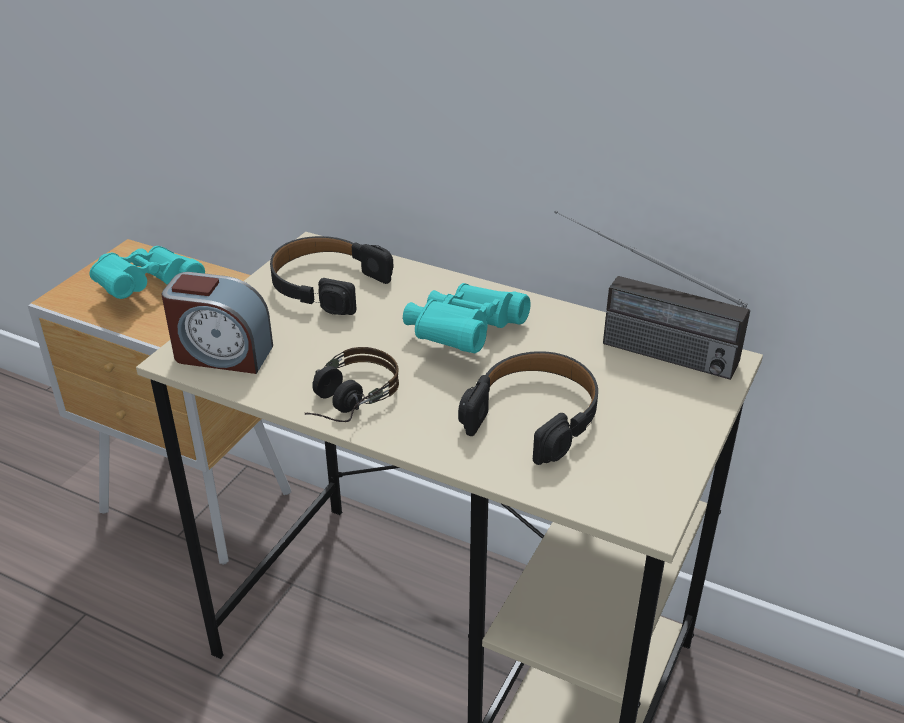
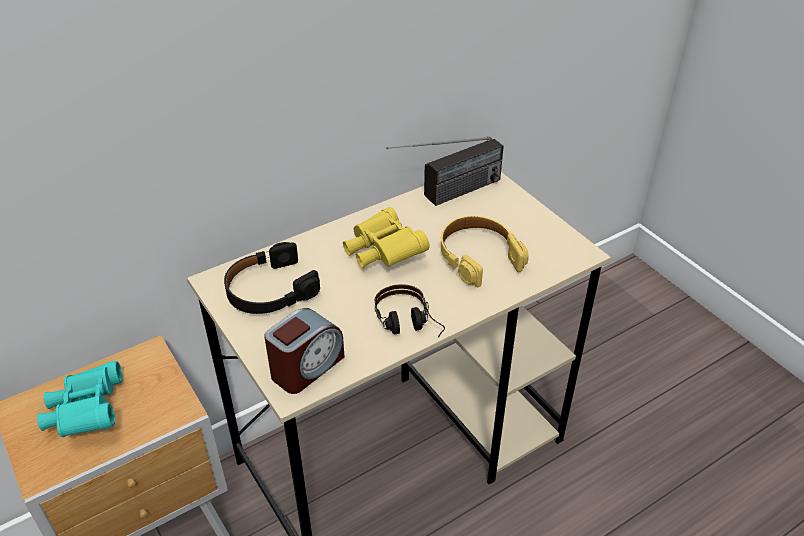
camera: 60 degrees left, 5 degrees up
(463, 336) = (383, 253): turquoise binoculars -> yellow binoculars
(534, 416) = (478, 256): black headphones -> yellow headphones

